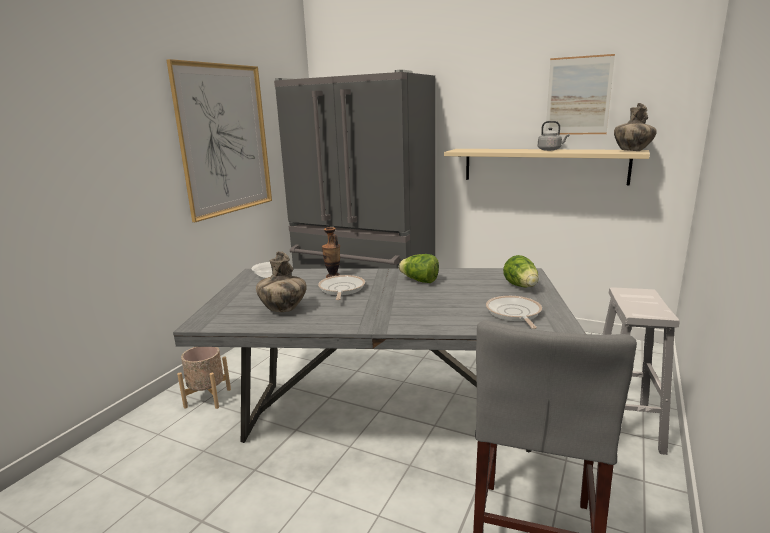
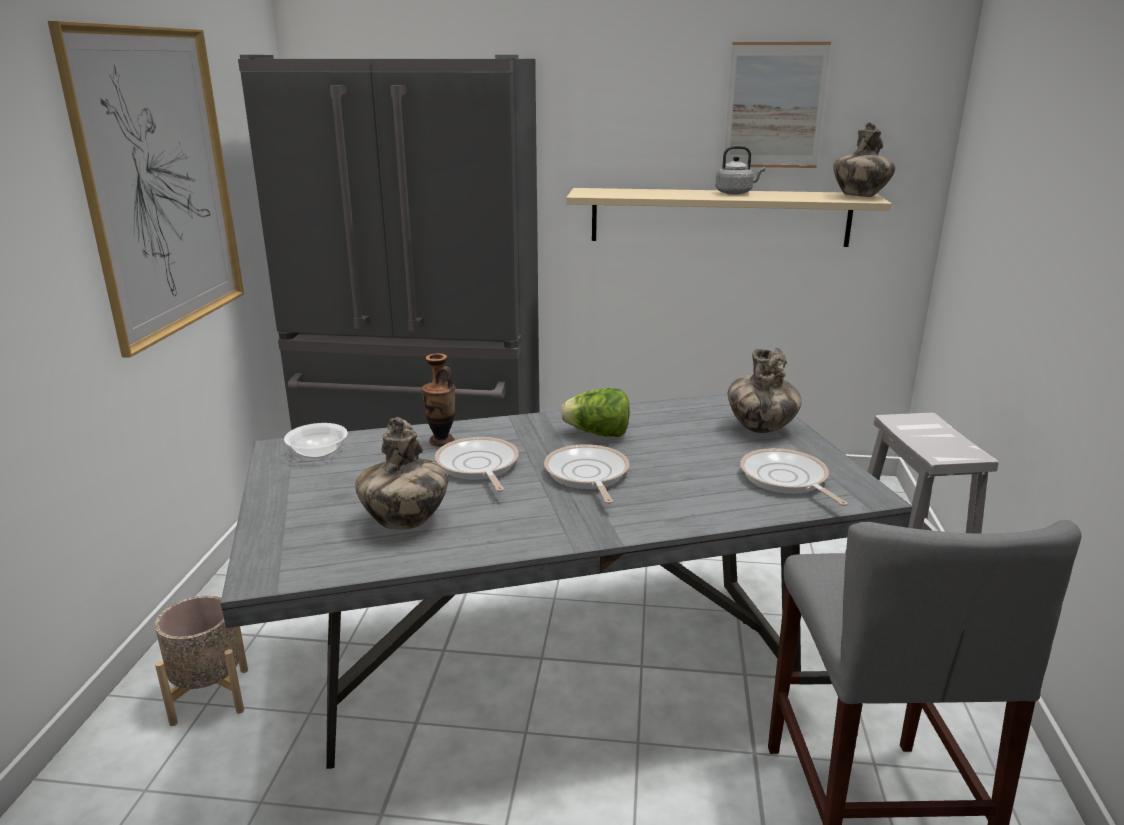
camera: 20 degrees left, 5 degrees up
(396, 299) = (587, 475): none -> frying pan
(521, 286) = (760, 428): lettuce -> vase

